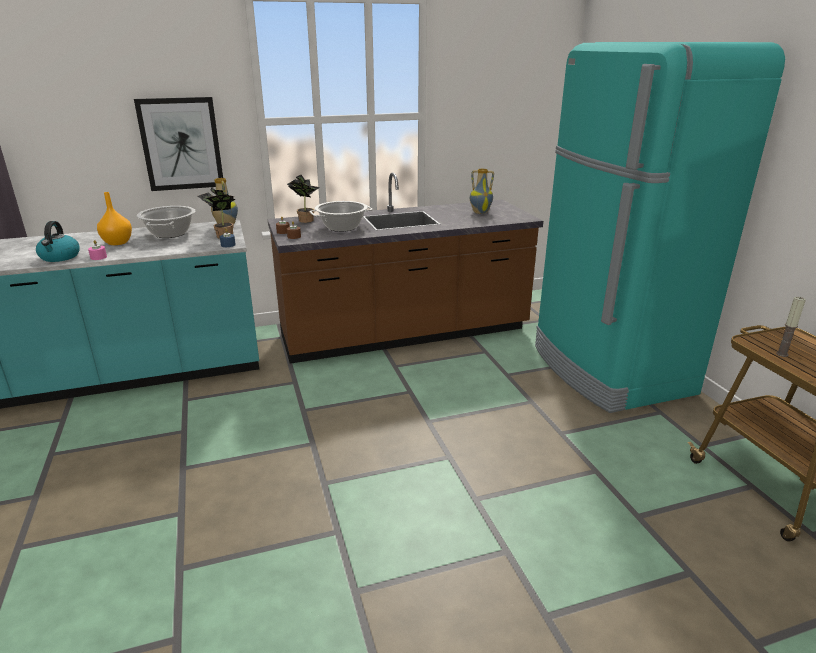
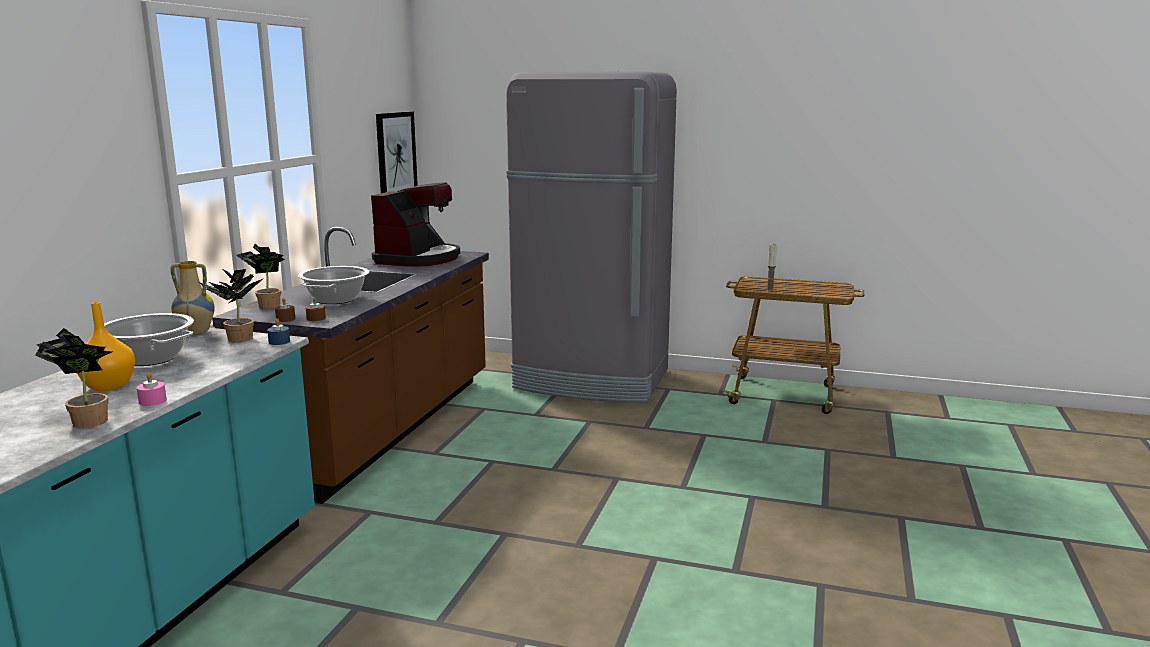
camera: 55 degrees left, 10 degrees down
(60, 257) = (85, 421): kettle -> potted plant
(181, 144) = (78, 224): picture -> picture (396, 155)
(480, 212) = (419, 259): vase -> coffee machine
(609, 370) = (592, 380): turquoise fridge -> grey fridge

